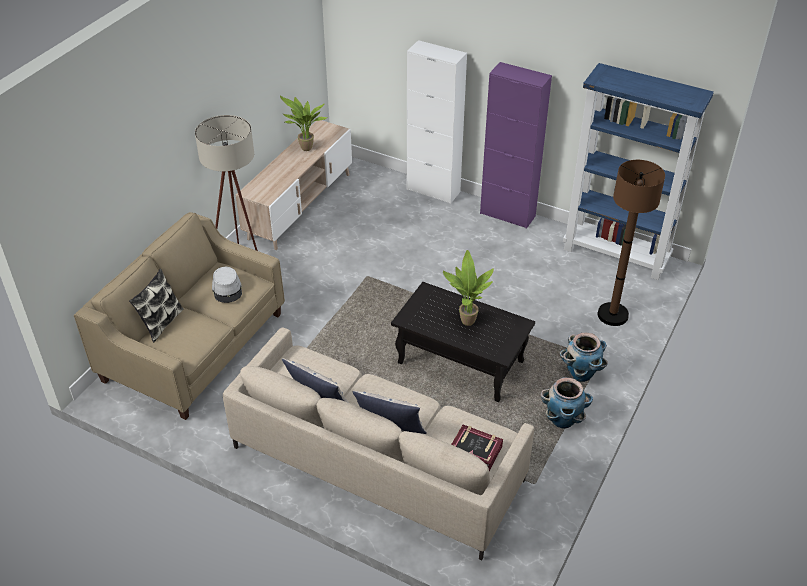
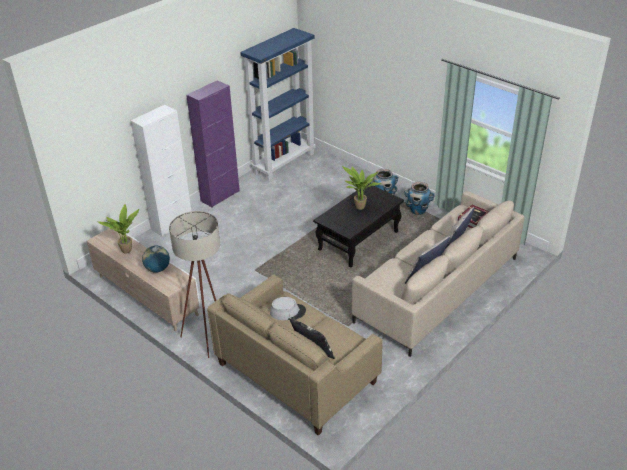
camera: 75 degrees left, 5 degrees down
(280, 176) = (157, 269): none -> globe
(612, 315) = (337, 175): brown floor lamp -> none

